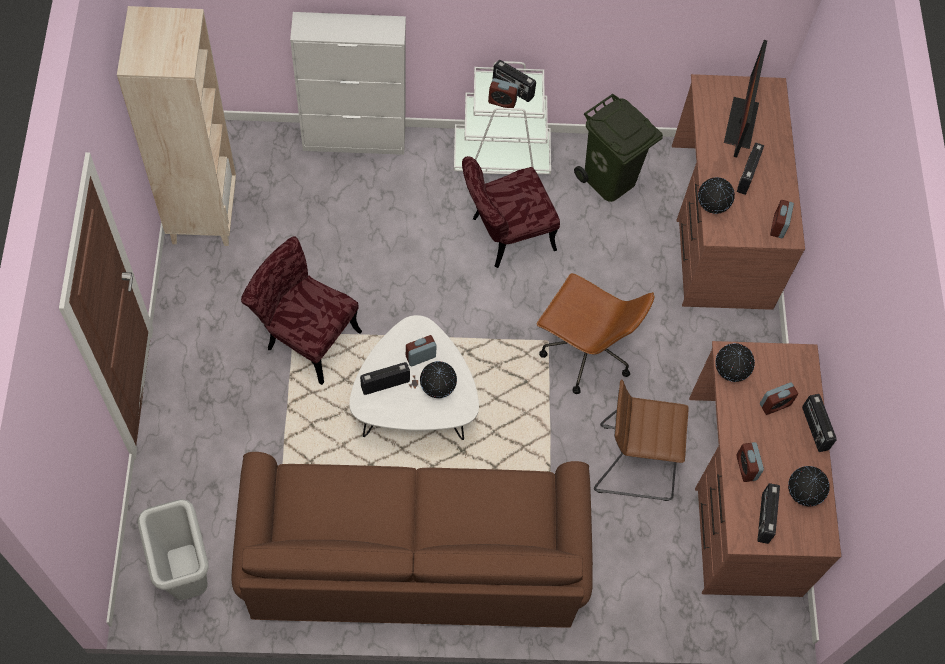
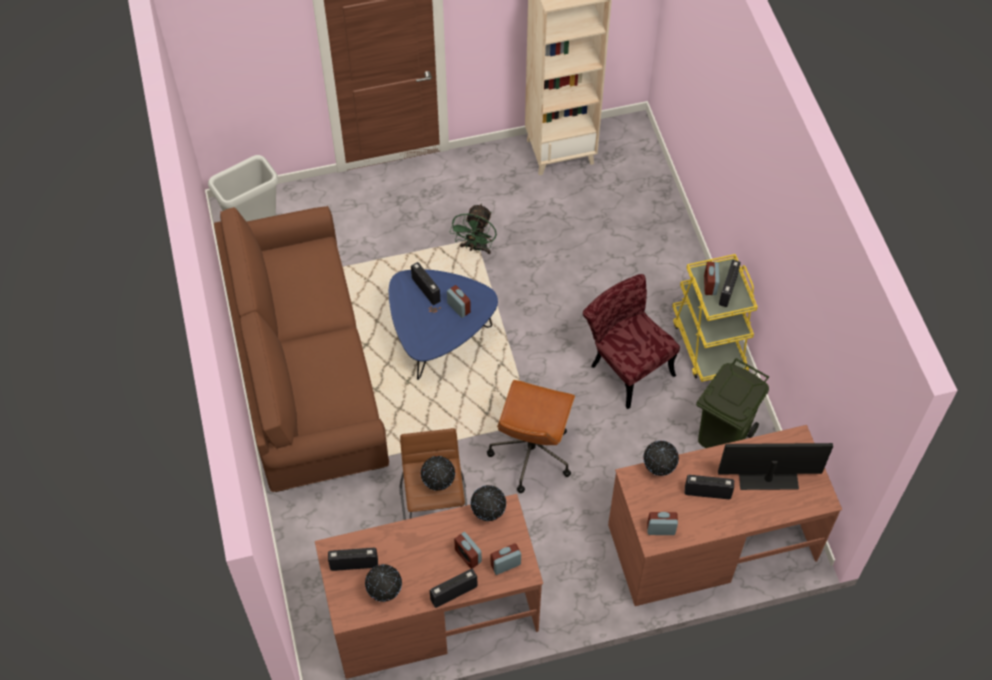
camera: 80 degrees right, 5 degrees down
(305, 336) = (476, 248): red chair -> green fan
(355, 139) = (678, 231): white cabinet -> none
(414, 404) = (439, 338): white coffee table -> blue coffee table
(437, 389) = (433, 327): globe -> globe (438, 483)
(502, 157) = (708, 344): white cart -> yellow cart
(746, 467) = (398, 542): alarm clock -> alarm clock (505, 564)

